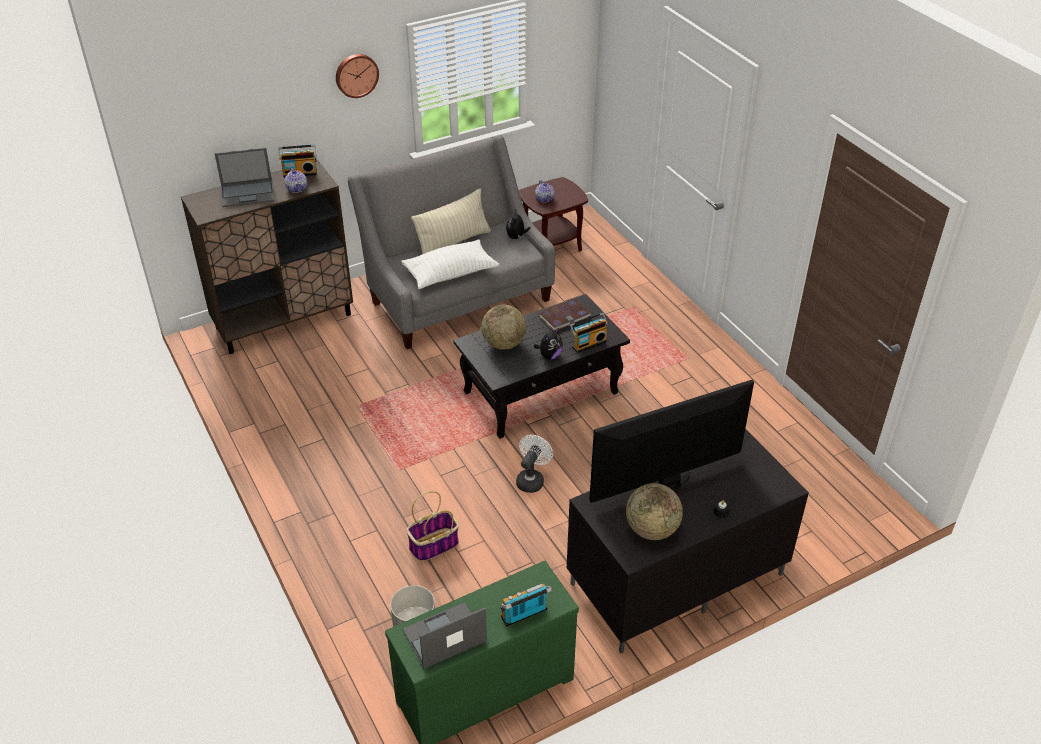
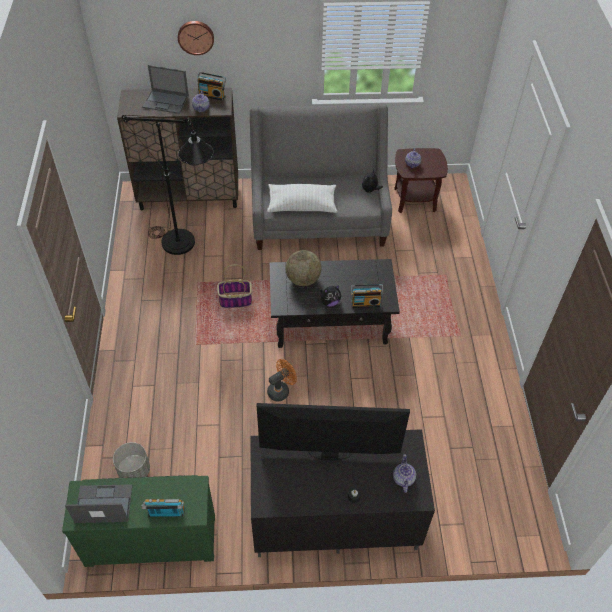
camera: 25 degrees right, 10 degrees up
(316, 373) = (186, 246): none -> black floor lamp
(356, 75) = (271, 30): wall clock -> wall clock (196, 37)
(433, 546) = (183, 414): basket -> basket (235, 300)
(453, 243) = (320, 180): beige pillow -> none
(532, 479) = (281, 390): white fan -> orange fan
(565, 316) = (362, 273): book -> none
(652, 529) = (292, 488): globe -> none
(758, 477) = (403, 479): none -> teapot

